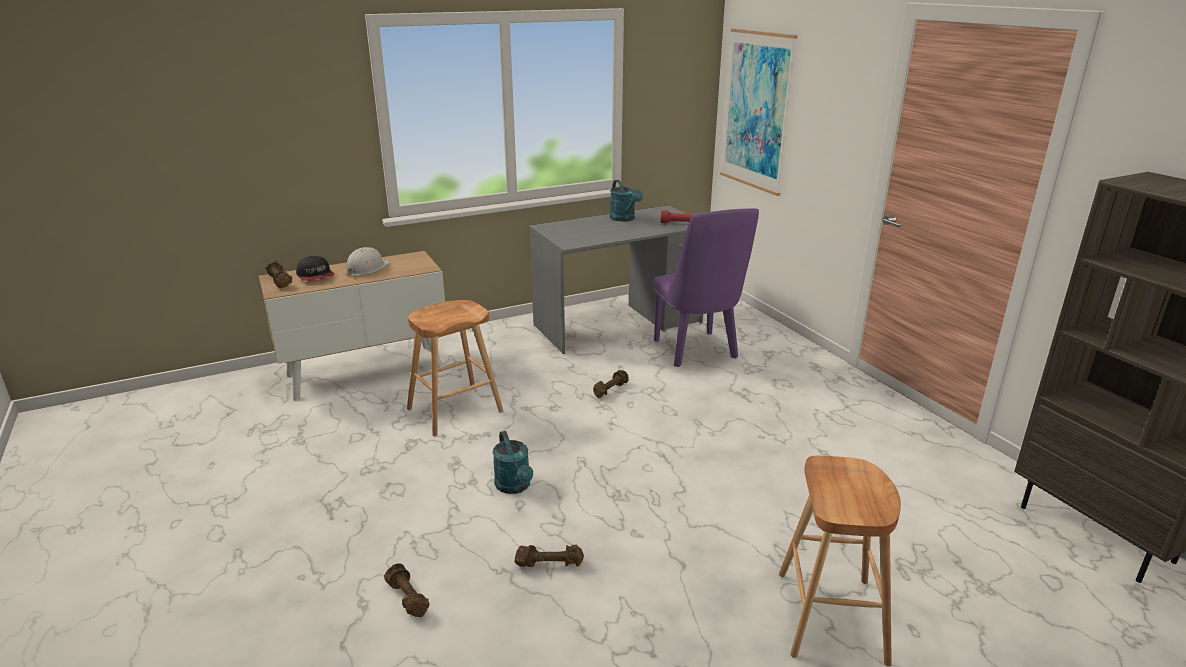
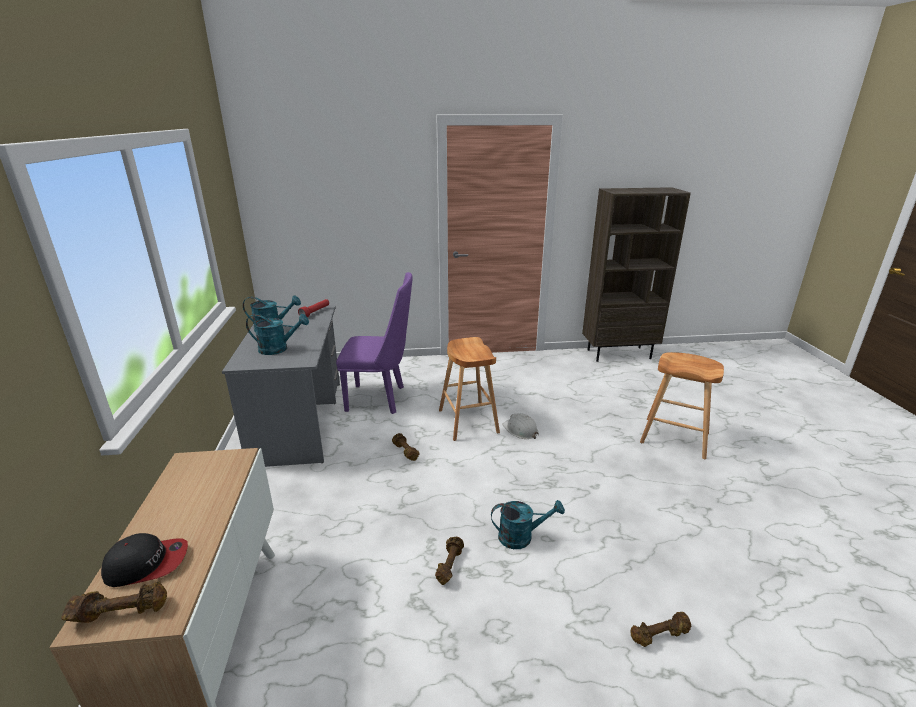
camera: 70 degrees left, 0 degrees up
(367, 268) = (180, 507): white hard hat -> white hard hat (520, 430)
(454, 410) = (373, 557): brown stool -> brown stool (468, 421)
(549, 564) = (622, 536): brown dumbbell -> brown dumbbell (449, 565)
(584, 231) = (278, 349): none -> turquoise watering can
(756, 111) = (299, 210): picture -> none

